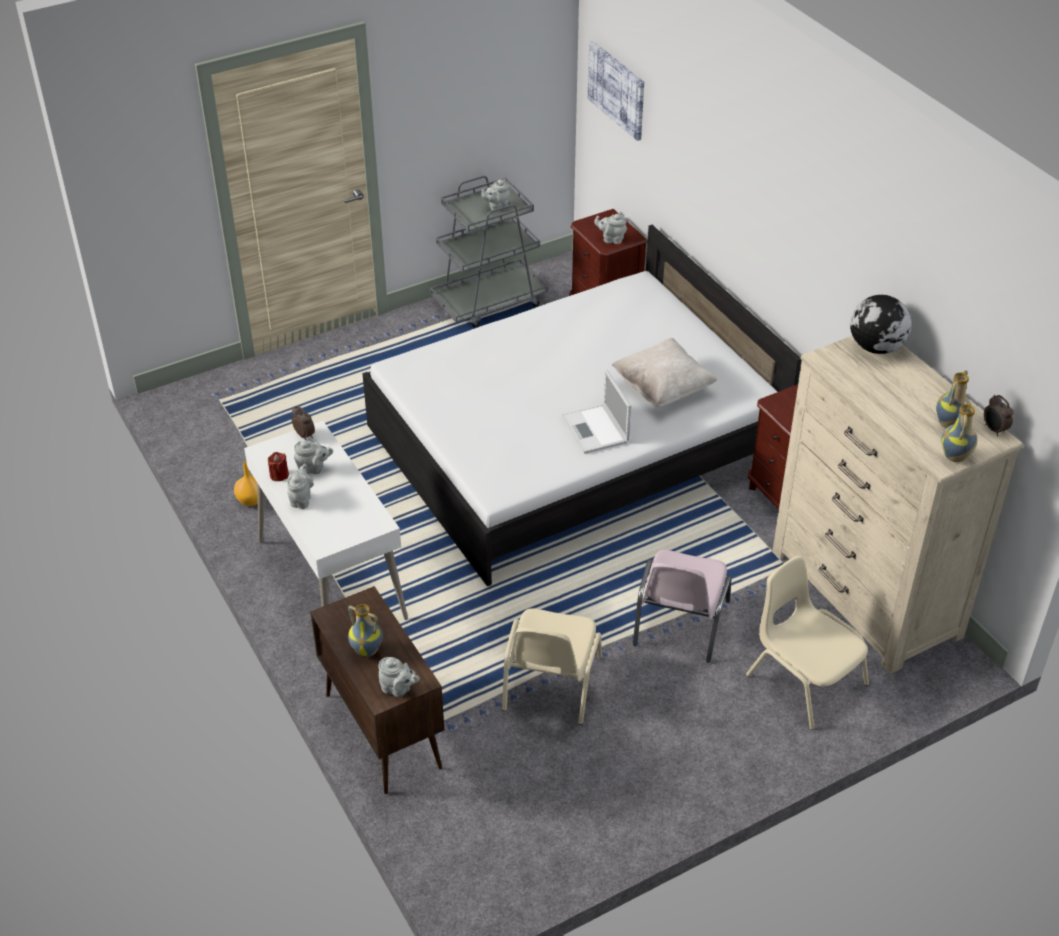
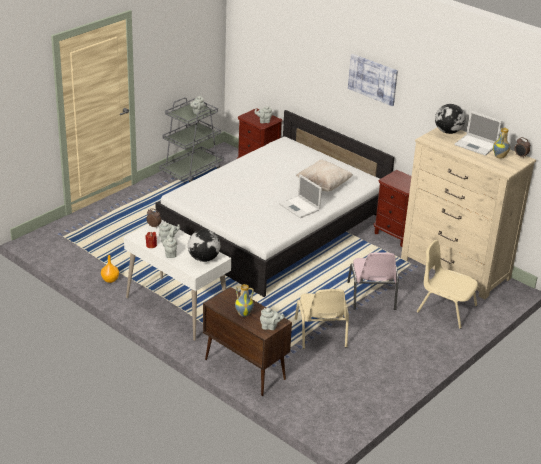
camera: 20 degrees left, 10 degrees down
(352, 520) = (204, 258): none -> globe
(617, 89) = (256, 40): picture -> picture (373, 79)
(917, 389) = (476, 145): none -> laptop
(956, 457) = (510, 168): vase -> none

